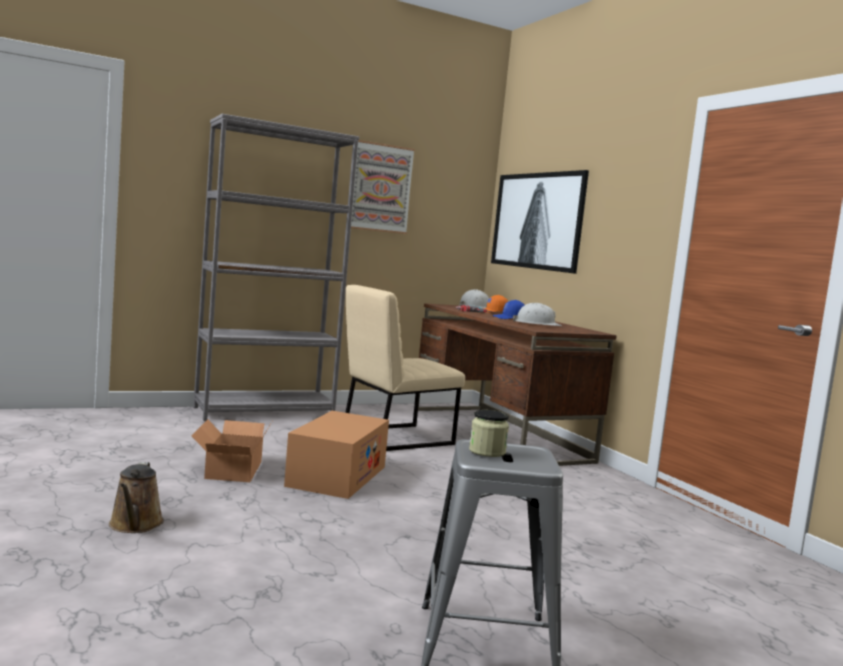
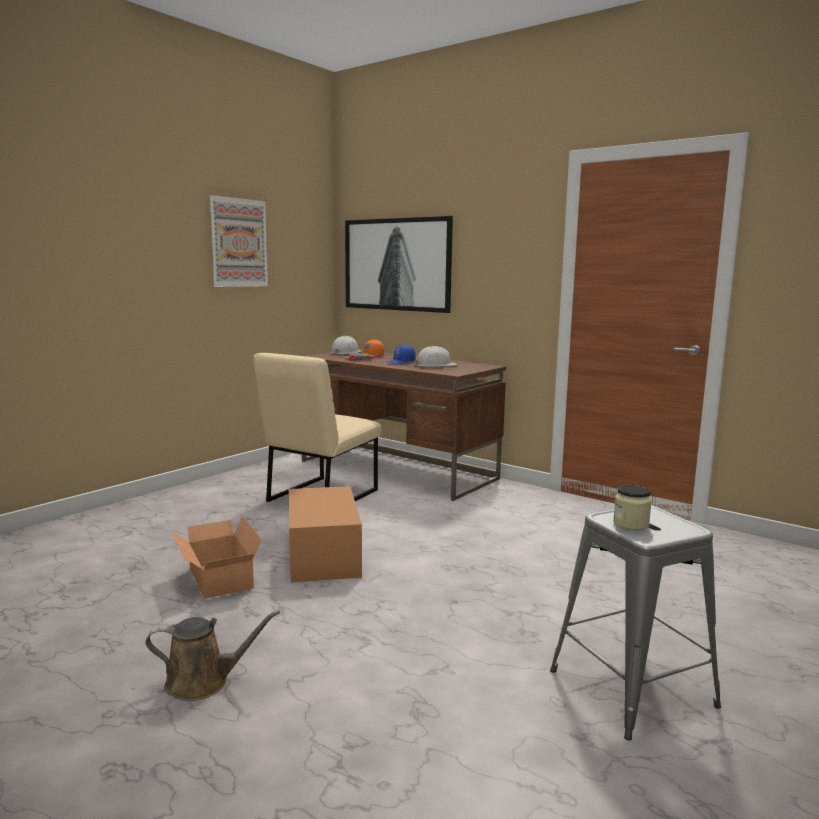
camera: 25 degrees left, 5 degrees up
(135, 525) = (203, 682): brown watering can -> brown watering can turned 60 degrees counterclockwise
(265, 412) = (168, 499): grey bookcase -> none

